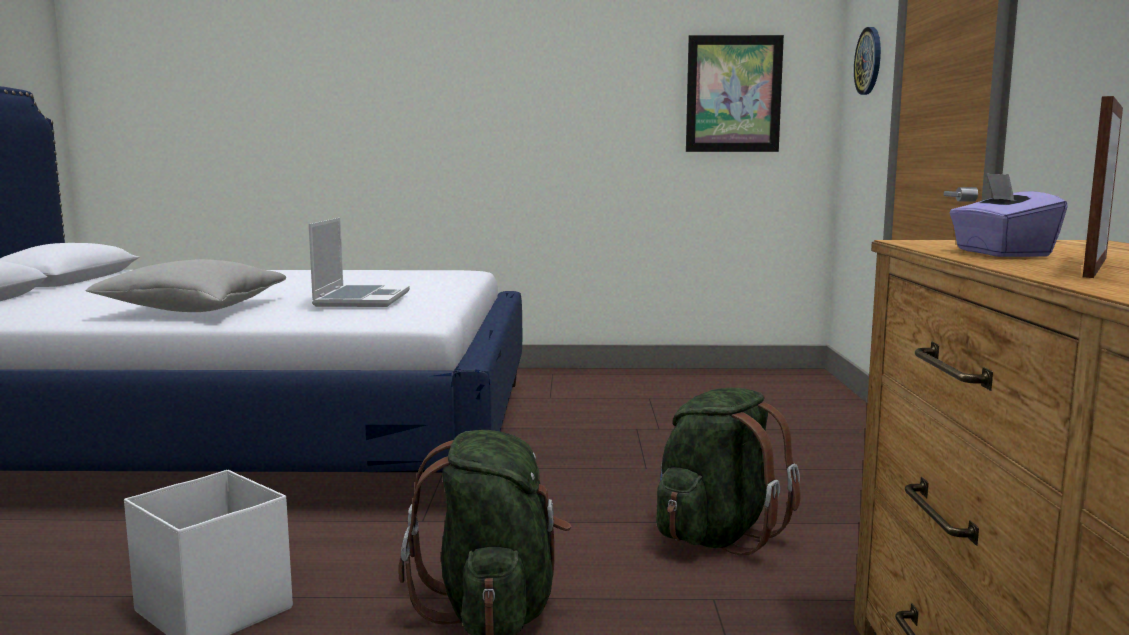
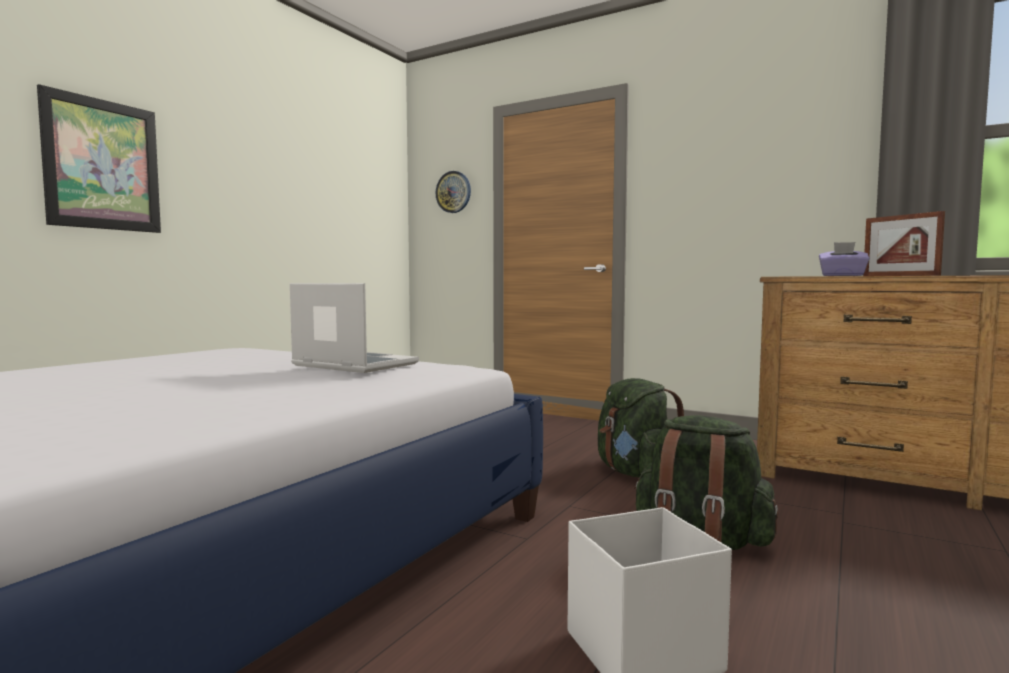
camera: 60 degrees left, 5 degrees down
(194, 310) = (239, 400): grey pillow -> none
(733, 94) = (357, 203): picture -> picture (103, 165)

